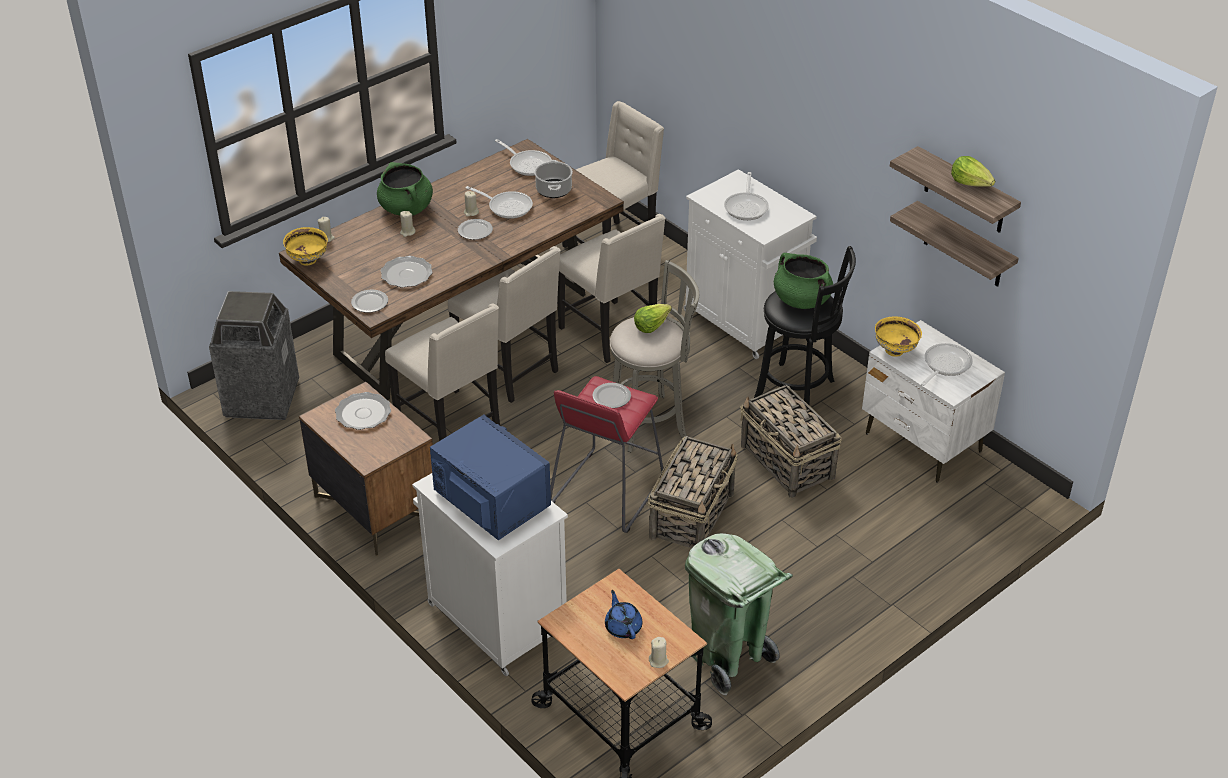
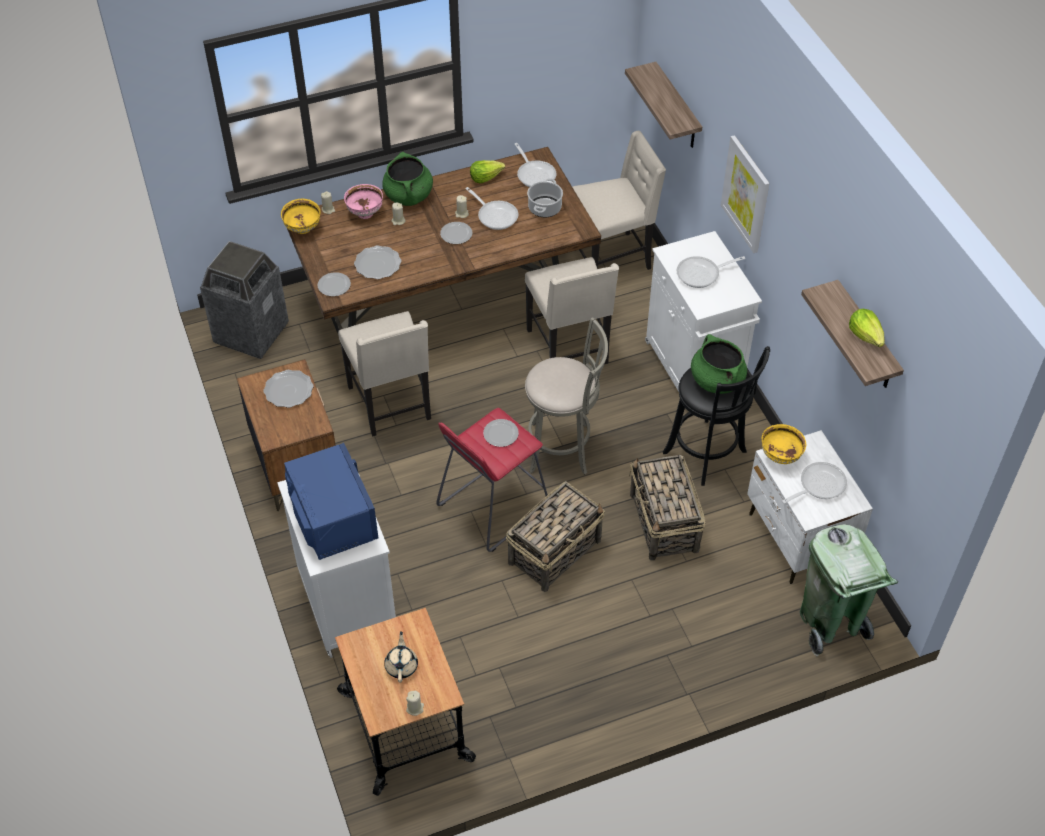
camera: 20 degrees right, 10 degrees up
(367, 233) = (364, 213): none -> pink bowl
(510, 371) = (465, 363): beige chair -> none
(623, 627) = (401, 665): blue teapot -> beige teapot
(651, 325) = (568, 370): lettuce -> lettuce (485, 177)
(728, 657) = (521, 699): green trash can -> green trash can (830, 623)
(746, 207) = (701, 274): frying pan -> frying pan turned 45 degrees clockwise
(776, 111) = (746, 194): none -> picture
(964, 246) = (859, 384): shelf -> shelf (677, 108)

